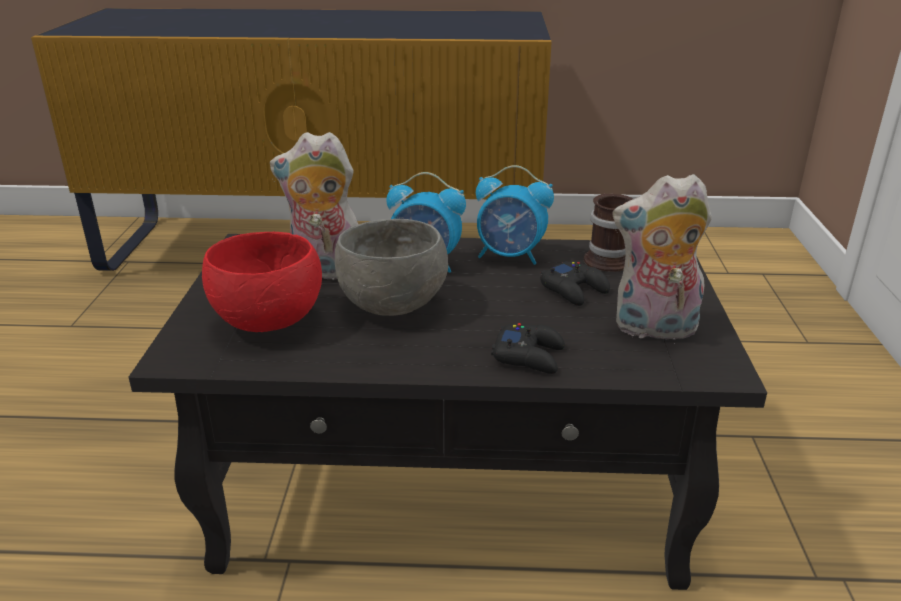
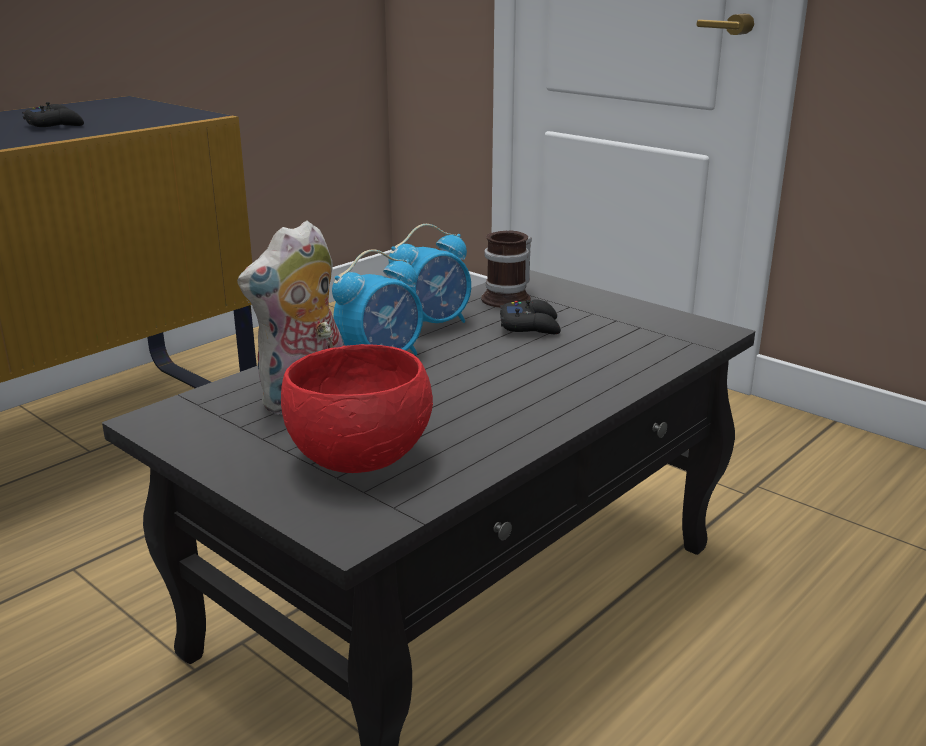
camera: 50 degrees left, 5 degrees down
(394, 305) = (433, 395): grey bowl -> none
(529, 355) = (604, 377): black game controller -> black game controller (55, 125)
(653, 329) = (631, 326): plush toy -> none

